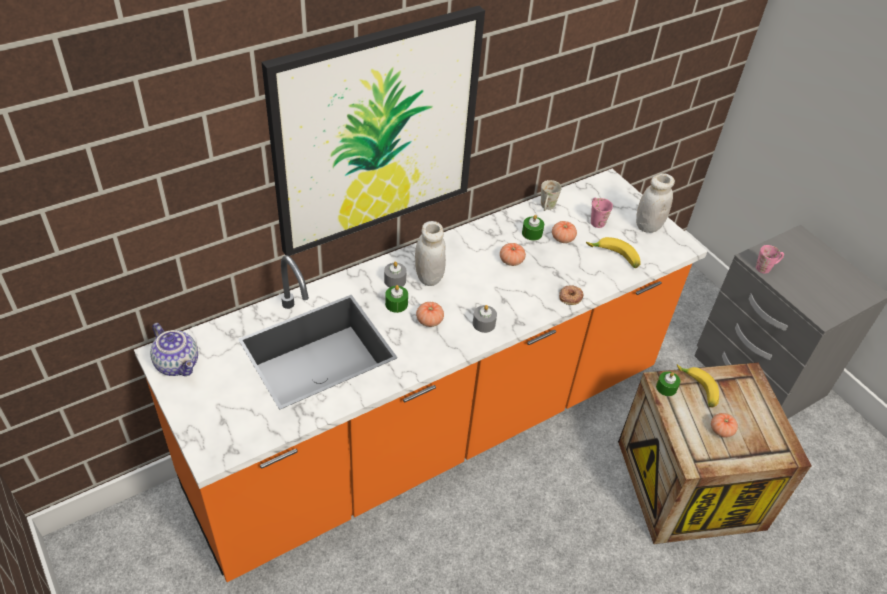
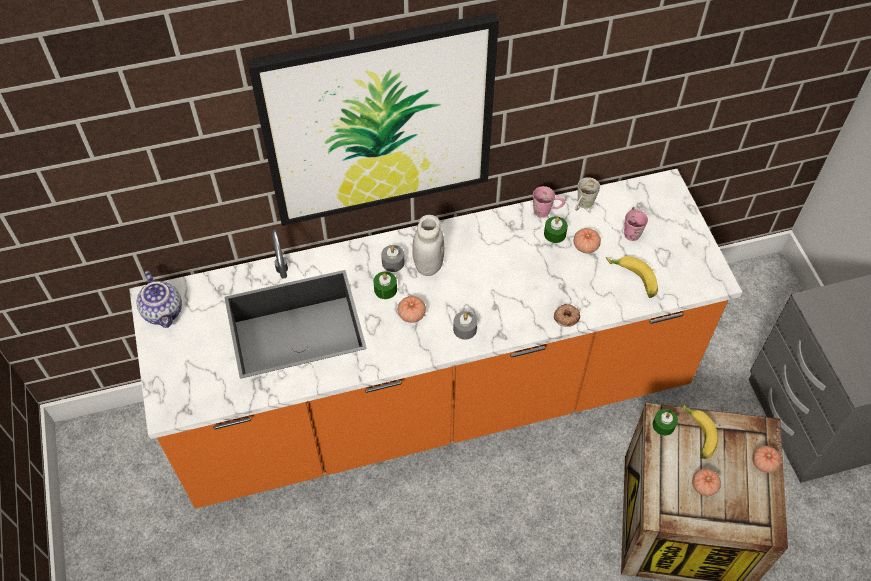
camera: 20 degrees right, 10 degrees up
(511, 261) = (520, 262): tomato -> tomato (763, 463)
(648, 226) = (687, 248): white jar -> none
(766, 267) = (822, 316): pink mug -> pink mug (547, 211)

